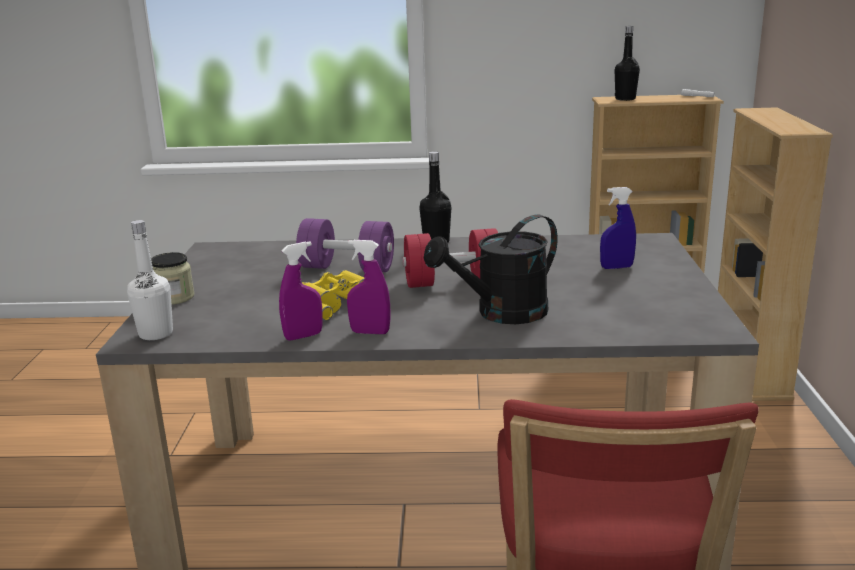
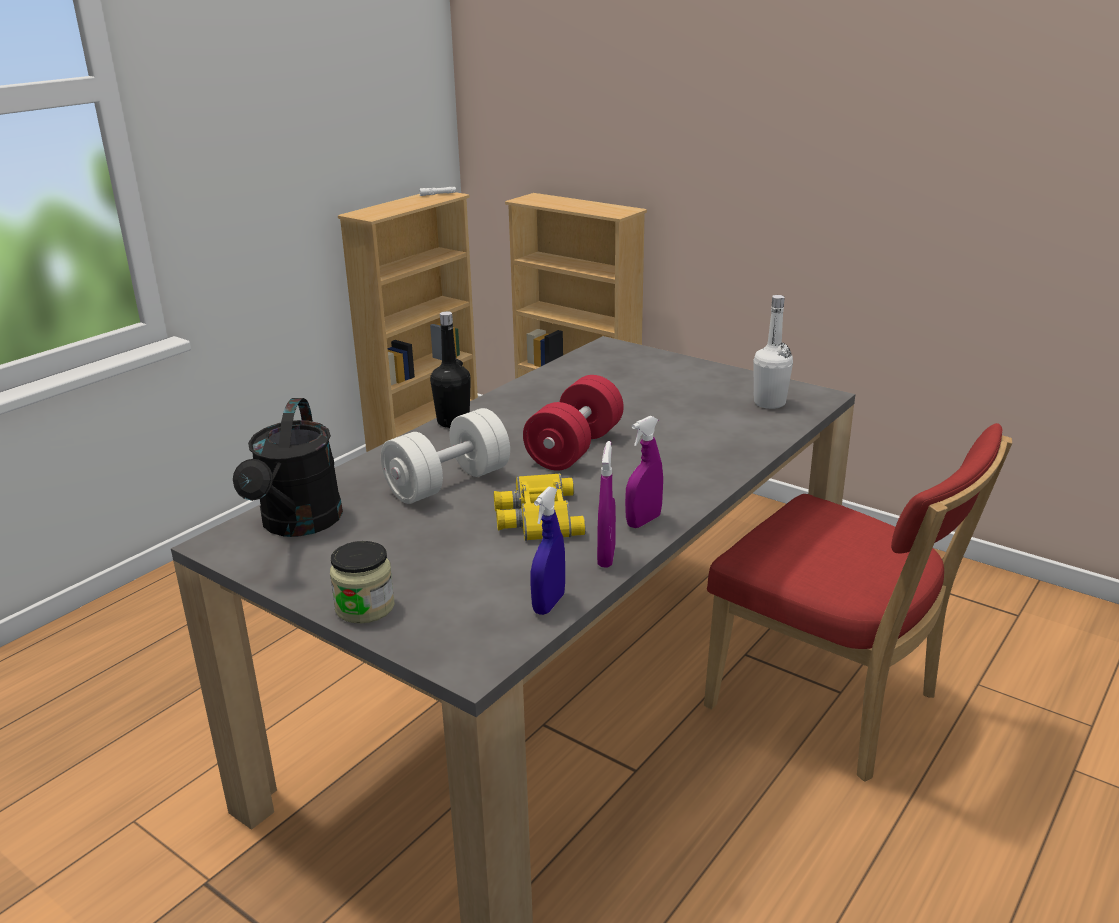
camera: 55 degrees left, 5 degrees up
(156, 334) = (472, 645): white bottle -> white bottle (769, 403)
(347, 268) = (448, 483): purple dumbbell -> white dumbbell
(502, 314) = (683, 453): black watering can -> black watering can (298, 524)
(616, 267) = (647, 379): blue spray bottle -> blue spray bottle (549, 604)
(625, 99) = (382, 210): black bottle -> none

